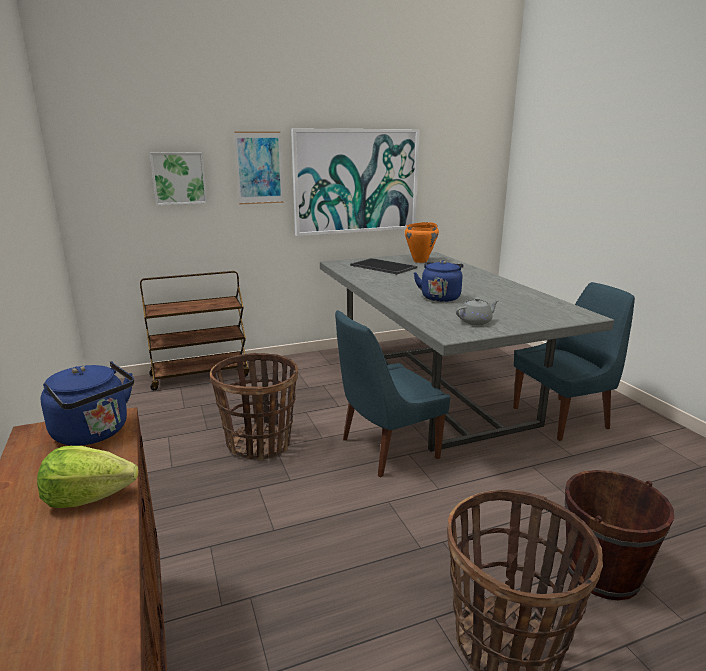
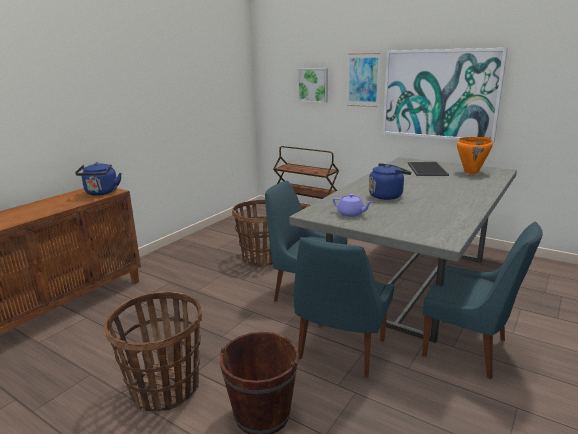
camera: 55 degrees right, 0 degrees up
(88, 497) = (56, 206): lettuce -> none
(476, 321) = (351, 214): grey teapot -> purple teapot
(521, 477) = (340, 351): none -> blue chair

